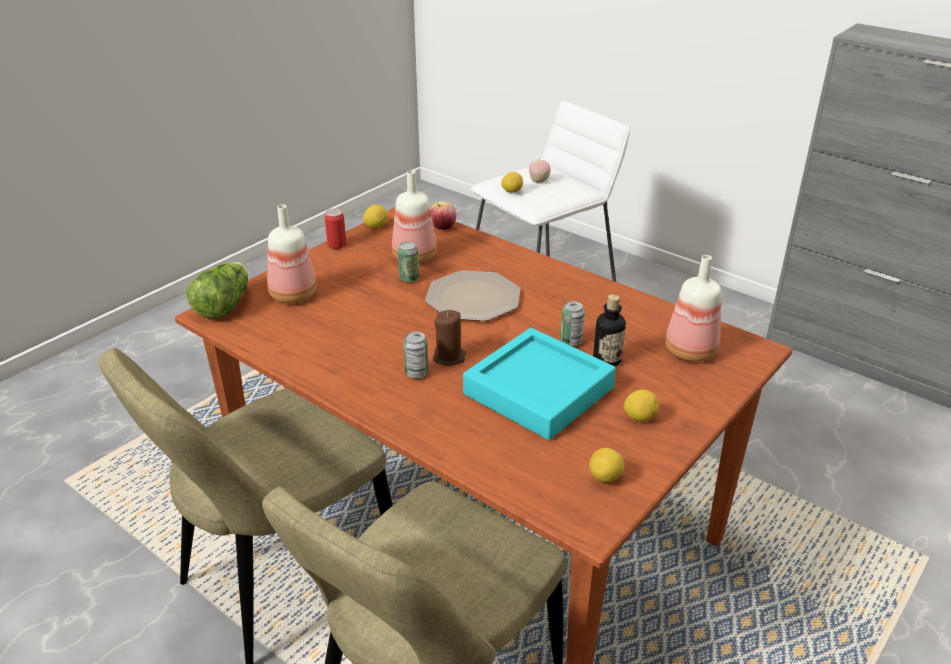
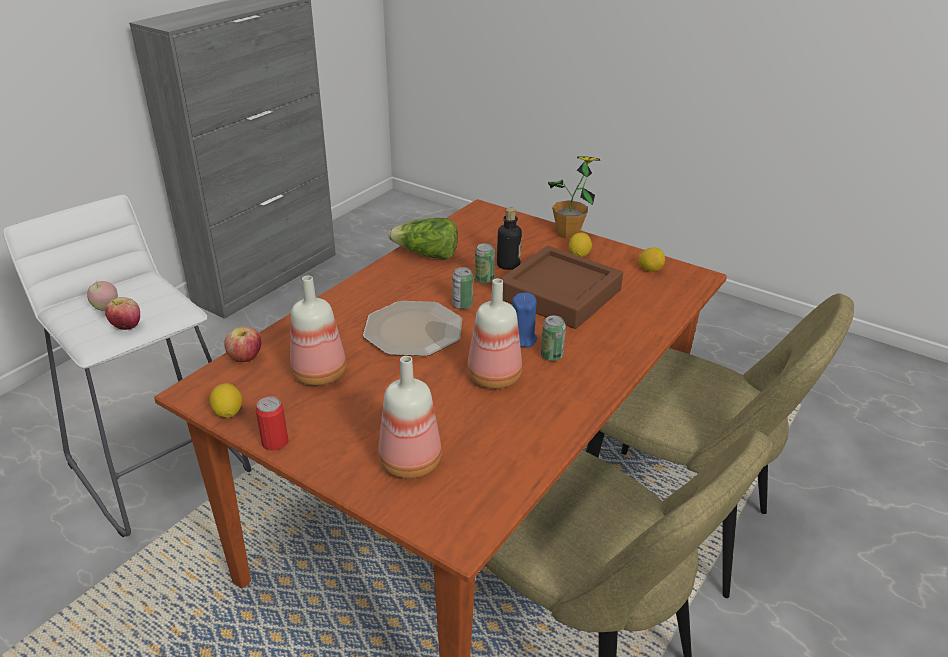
camera: 95 degrees left, 0 degrees up
(223, 305) = (439, 525): lettuce -> lettuce (426, 255)
(409, 278) = (371, 374): can -> can (462, 305)
(449, 357) = (521, 339): brown candle -> blue candle
(512, 191) = (127, 326): lemon -> apple
(538, 391) = (559, 294): turquoise tray -> brown tray
(688, 351) = (489, 233): bottle -> bottle (494, 378)
(701, 415) = (568, 234): none -> potted plant

